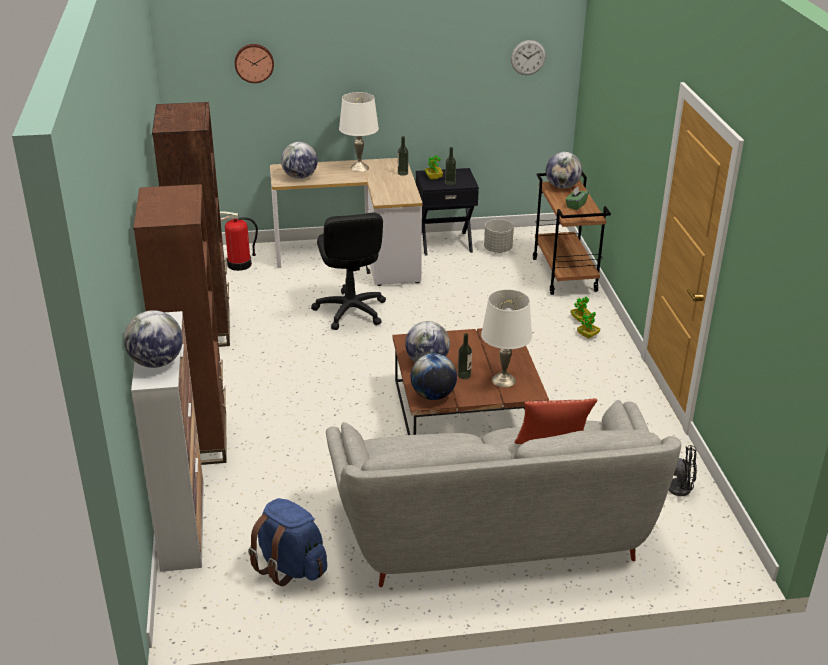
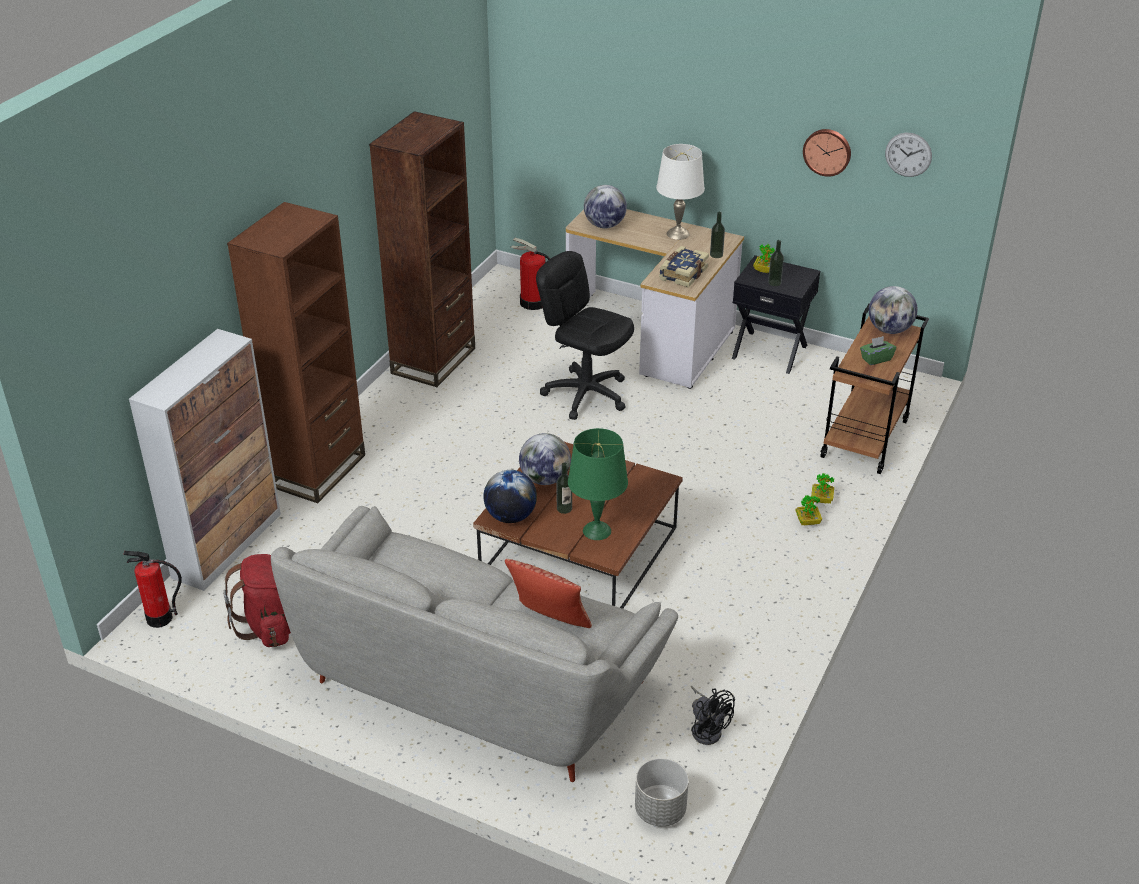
camera: 35 degrees right, 5 degrees up
(156, 362) = (174, 381): globe -> none
(186, 606) = (159, 618): none -> fire extinguisher
(254, 62) = (587, 83): wall clock -> wall clock (827, 151)
(290, 566) = (270, 625): blue backpack -> red backpack
(350, 311) = (586, 394): black office chair -> black office chair turned 105 degrees clockwise
(395, 191) = (682, 274): none -> book
(497, 249) = (821, 381): grey planter -> grey planter (659, 810)
(503, 380) = (596, 530): white table lamp -> green table lamp

